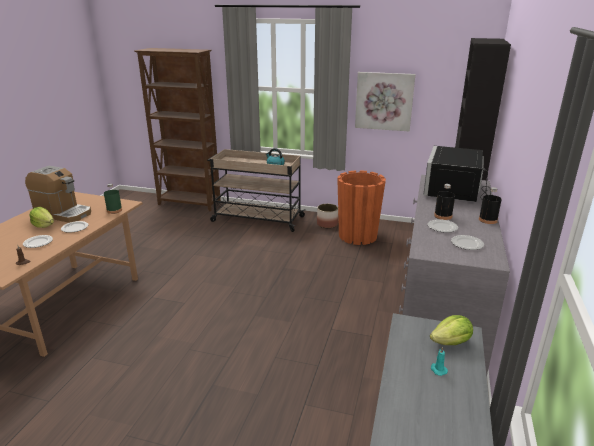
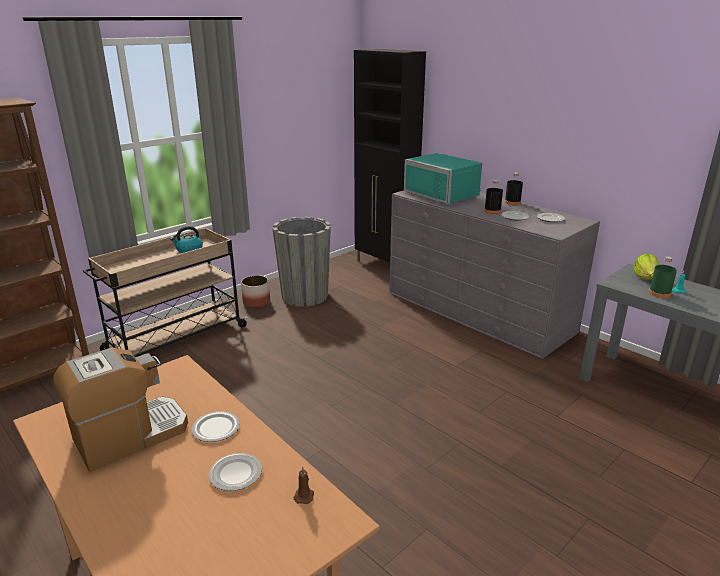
camera: 60 degrees left, 0 degrees up
(44, 226) = (161, 463): lettuce -> none
(114, 210) = (190, 382): green bottle -> green bottle (659, 293)
(358, 236) = (304, 296): orange planter -> grey planter
(384, 101) = (272, 133): picture -> none
(456, 191) = (445, 194): black microwave -> turquoise microwave

